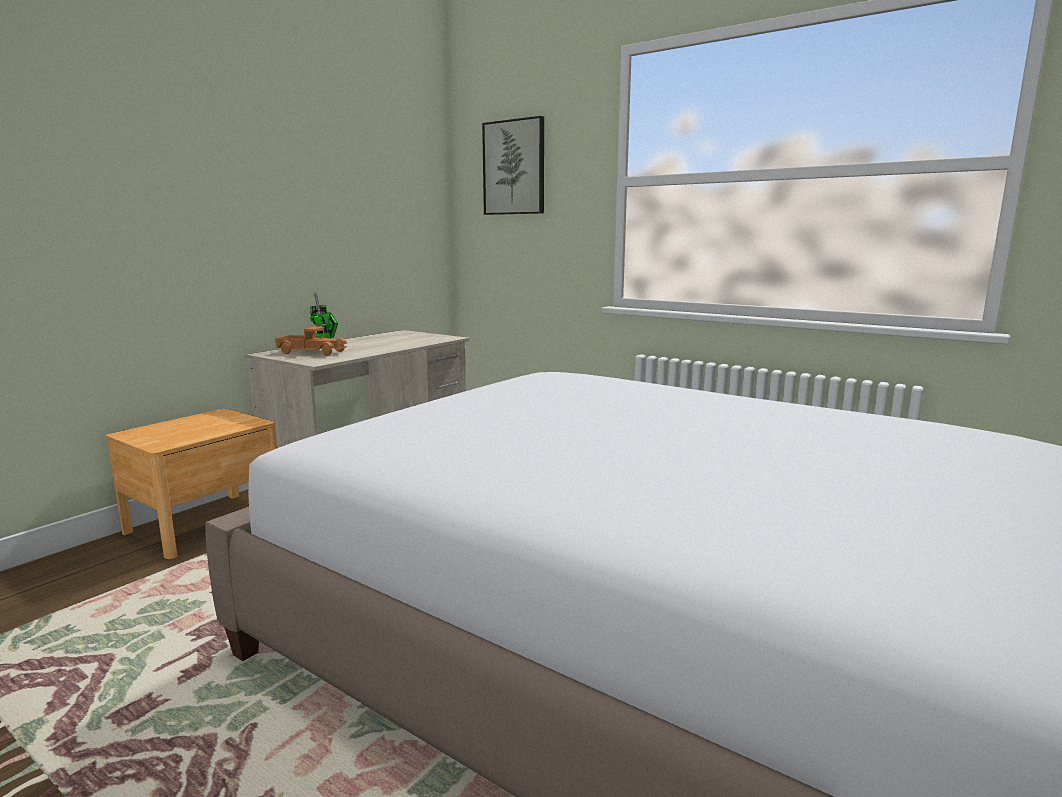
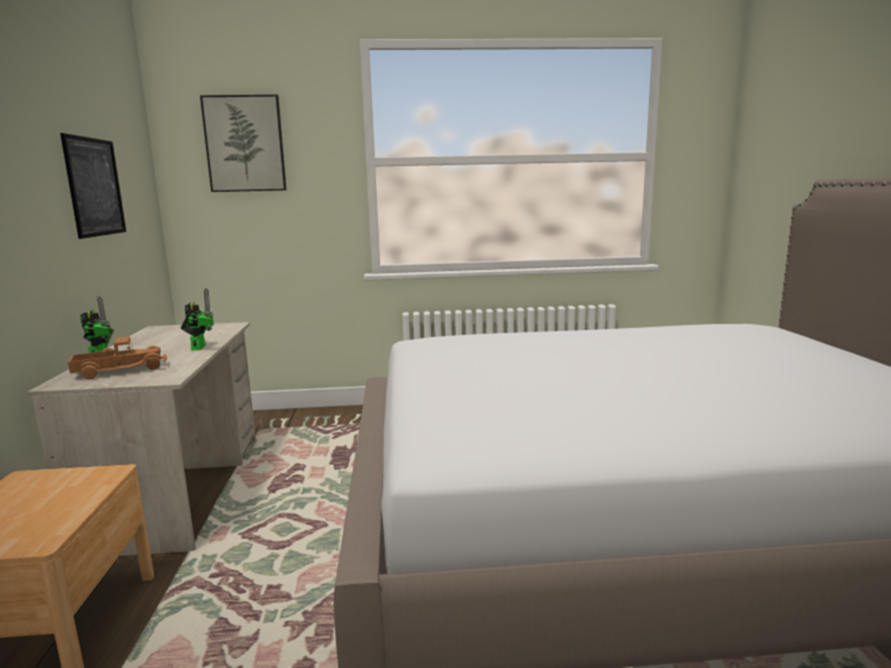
camera: 40 degrees left, 0 degrees up
(360, 206) = (95, 187): none -> picture
(389, 347) = (199, 347): none -> toy robot

